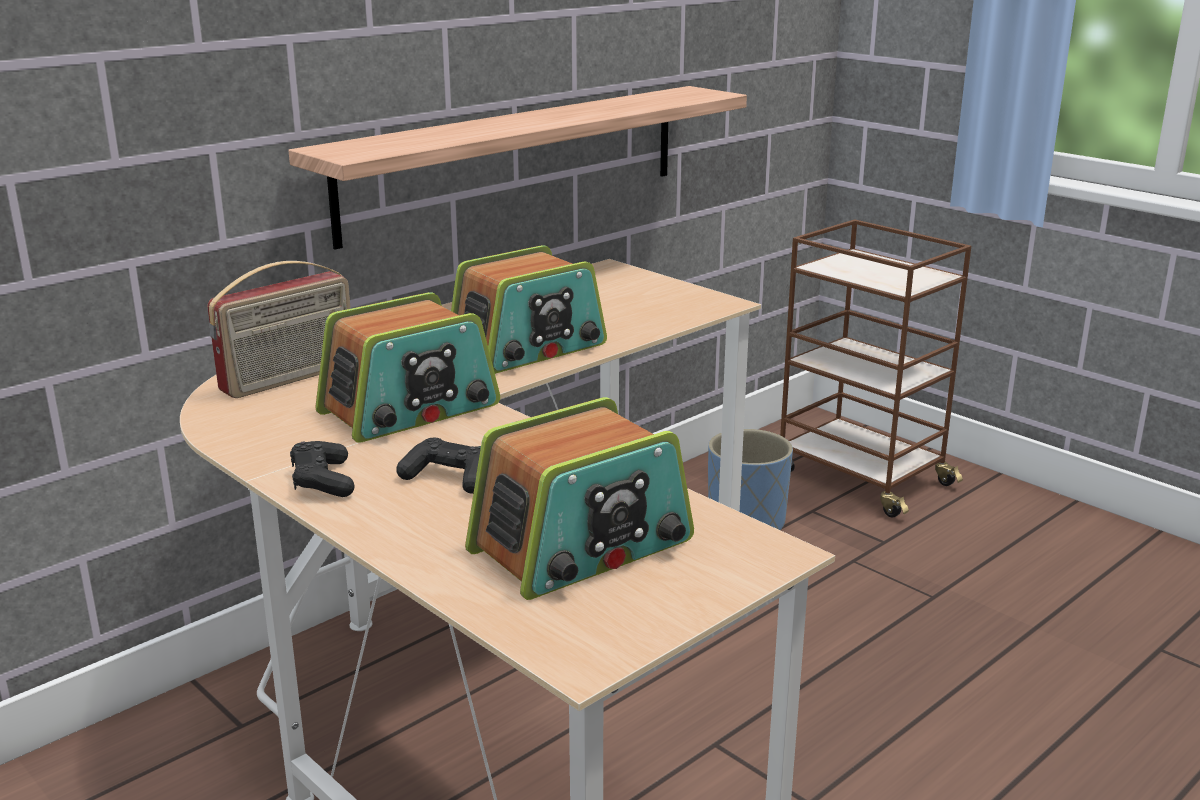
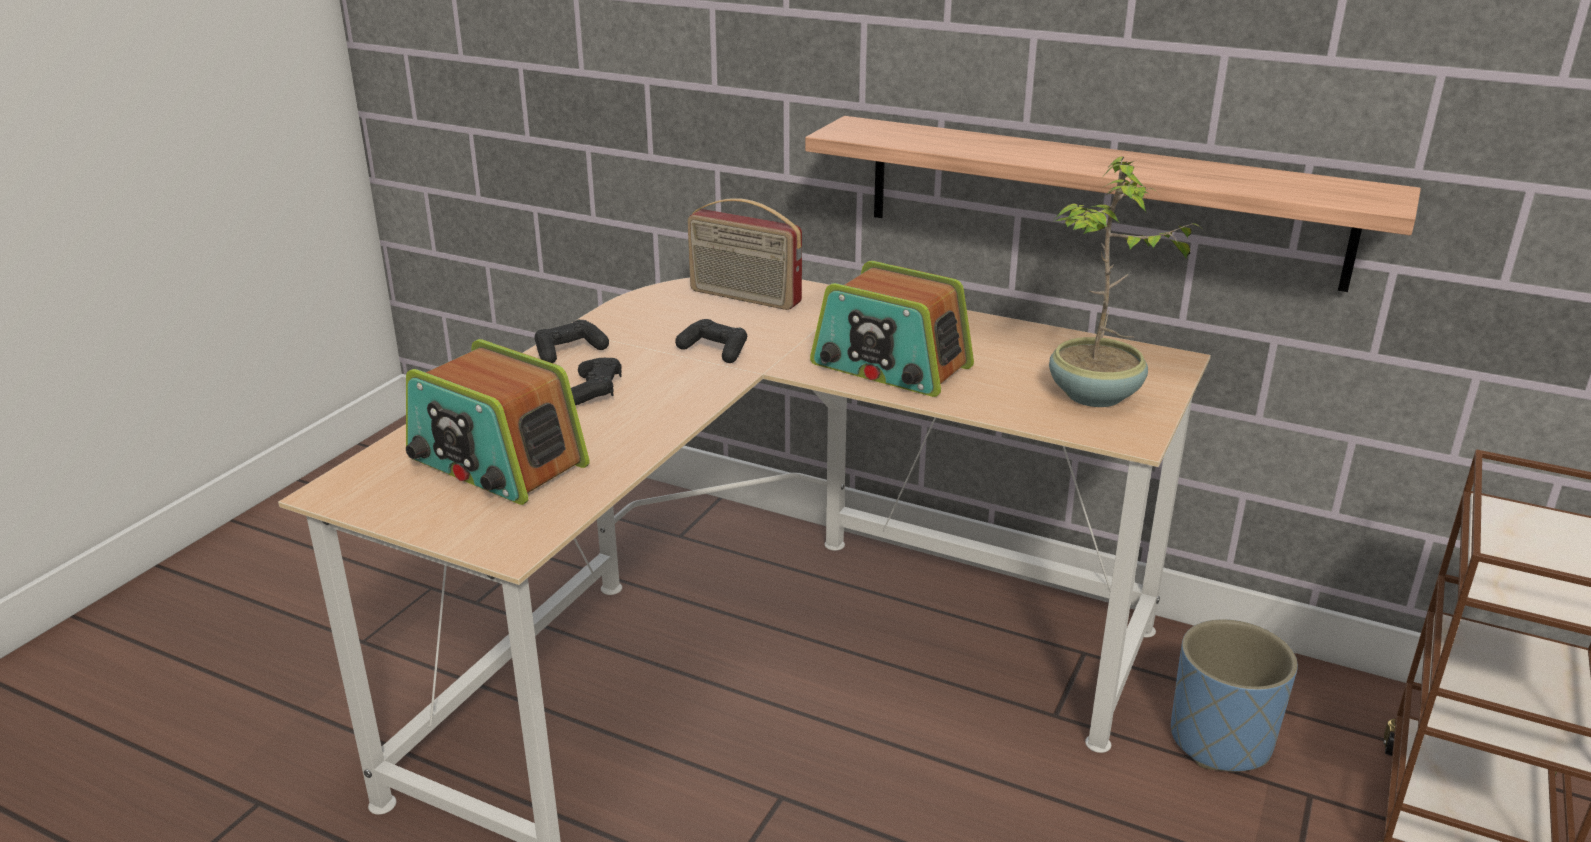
camera: 70 degrees right, 5 degrees up
(410, 409) = (714, 350): radio -> black game controller
(648, 299) = (1095, 396): none -> potted plant

